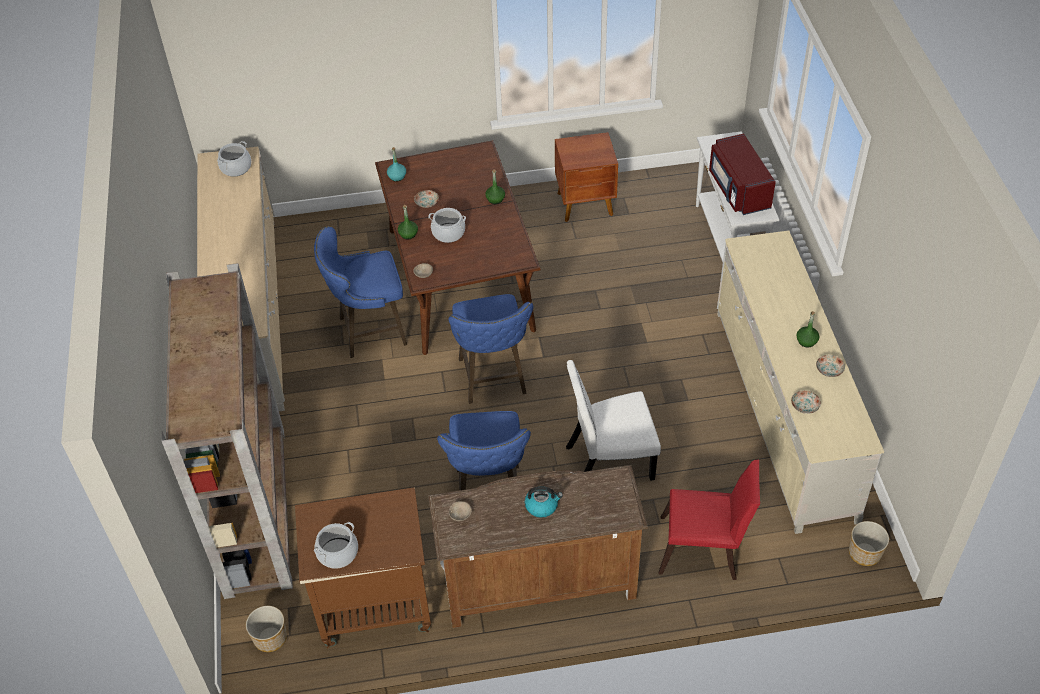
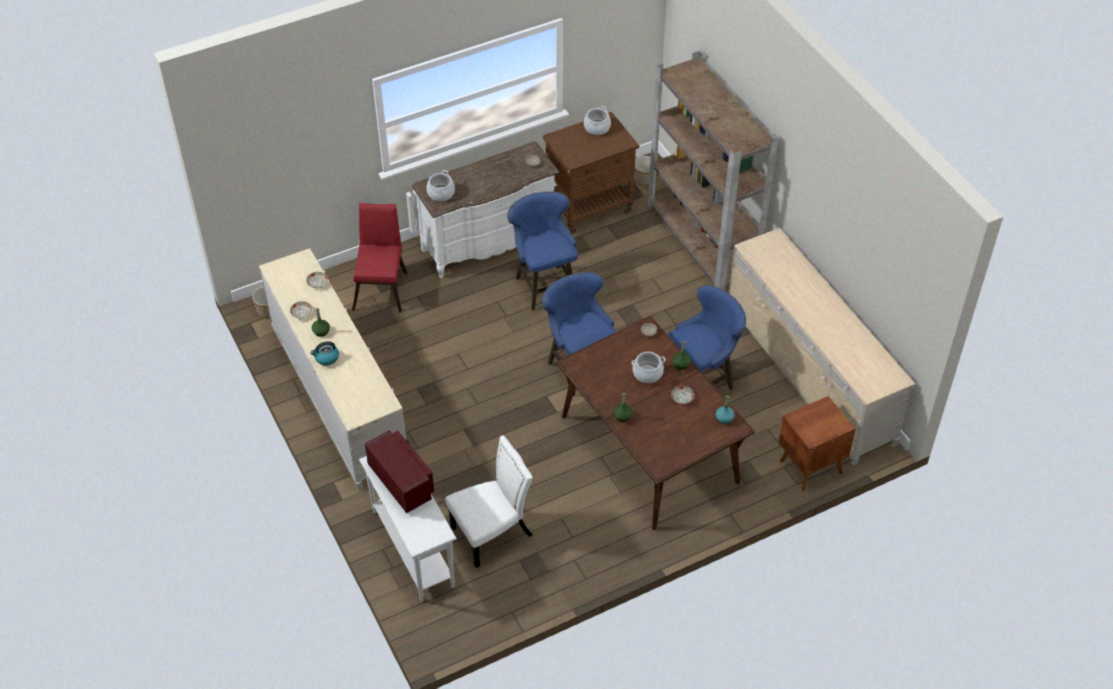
camera: 160 degrees right, 0 degrees up
(236, 167) = (868, 377): cooking pot -> cooking pot (440, 193)
(542, 506) = (482, 179): kettle -> kettle (326, 358)
(586, 204) = (565, 560): brown nightstand -> brown nightstand (809, 466)
(611, 460) = (464, 329): white chair -> white chair (491, 534)
(704, 549) = (381, 287): red chair -> red chair turned 105 degrees clockwise

